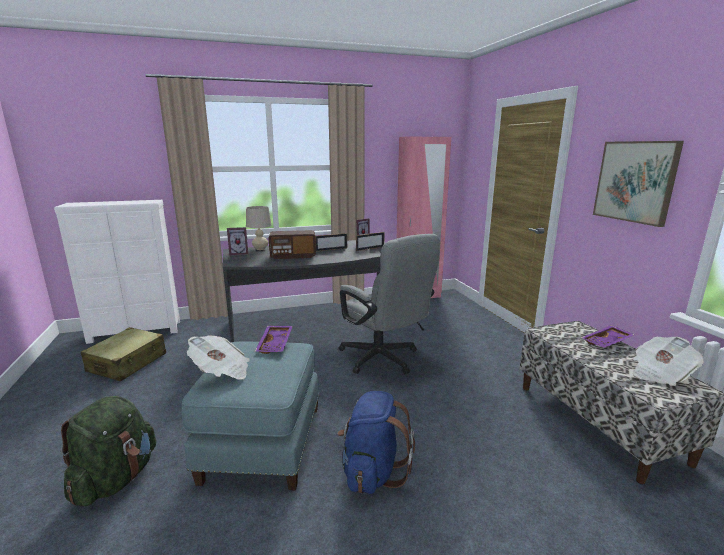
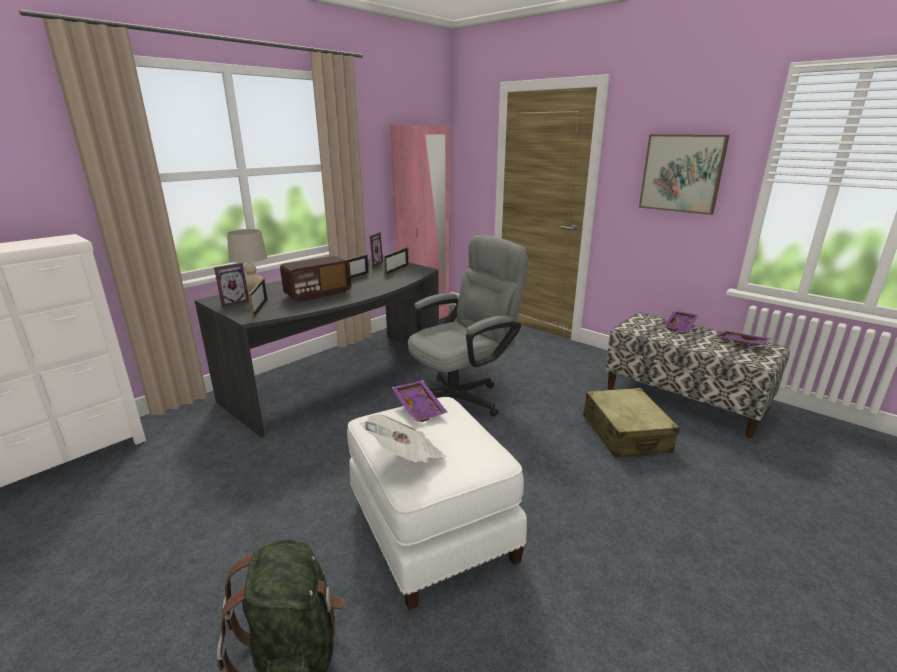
camera: 30 degrees left, 5 degrees up
(128, 363) = (111, 507): beige suitcase -> beige suitcase (625, 433)
(246, 259) = (260, 309): none -> picture frame
(261, 442) = (430, 530): blue ottoman -> white ottoman
(372, 471) = (569, 511): blue backpack -> none
(384, 360) = (462, 398): grey office chair -> grey office chair turned 60 degrees counterclockwise
(660, 373) = (740, 343): newspaper -> purple tray

